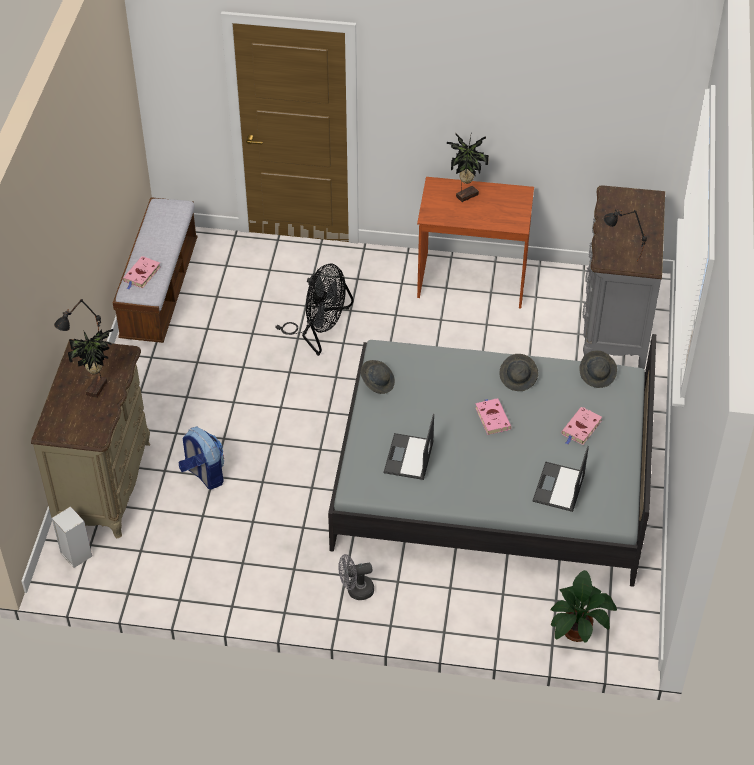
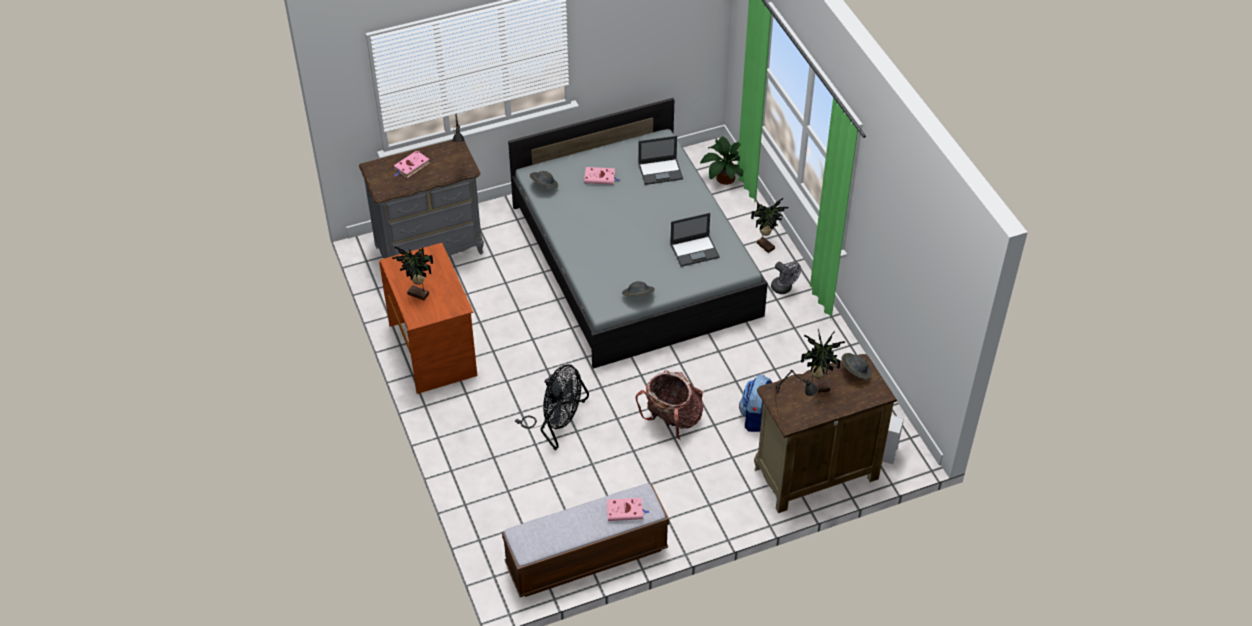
camera: 120 degrees left, 0 degrees up
(255, 410) = (672, 419): none -> backpack
(319, 328) = (556, 422): black fan -> black fan turned 120 degrees clockwise
(434, 610) = (766, 245): none -> potted plant
(492, 417) = (625, 223): pink book -> pink book (411, 166)
(518, 379) = (576, 224): grey hat -> grey hat (855, 371)

